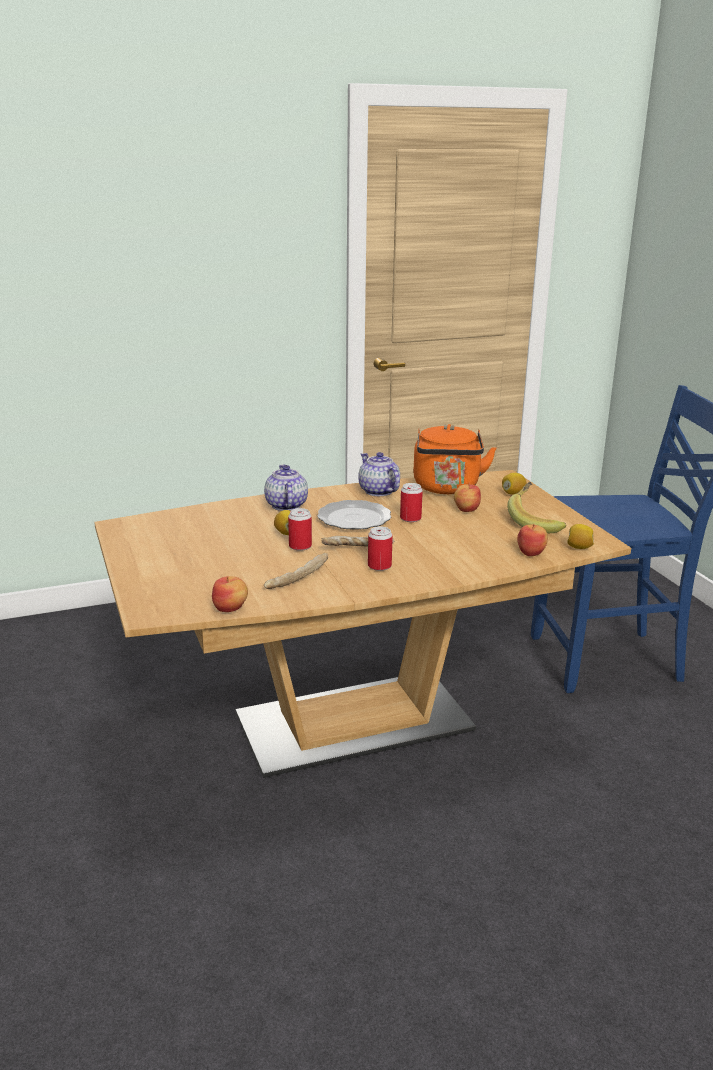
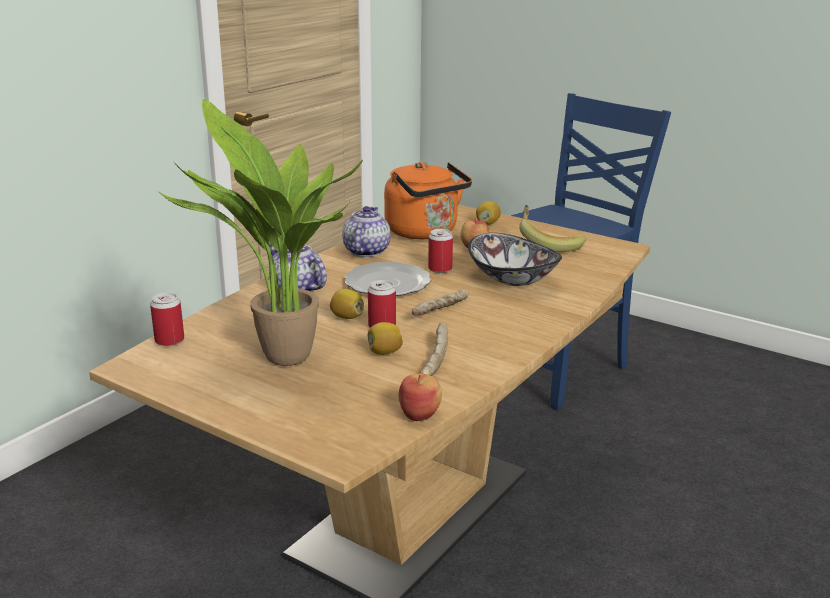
camera: 35 degrees left, 0 degrees up
(203, 548) = (280, 360): none -> potted plant
(378, 491) = (366, 251): teapot -> teapot turned 75 degrees clockwise
(379, 566) = (489, 322): can -> can (169, 340)
(455, 541) = (513, 279): none -> bowl
(531, 552) = (589, 270): apple -> none
(579, 547) = (616, 256): lemon -> lemon (384, 352)

